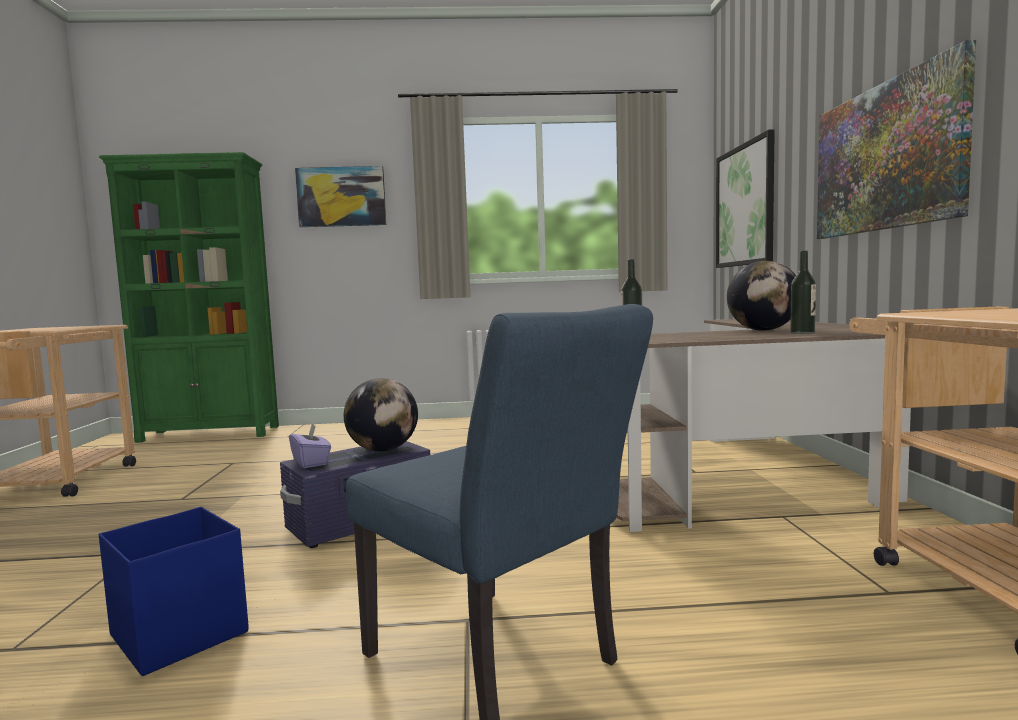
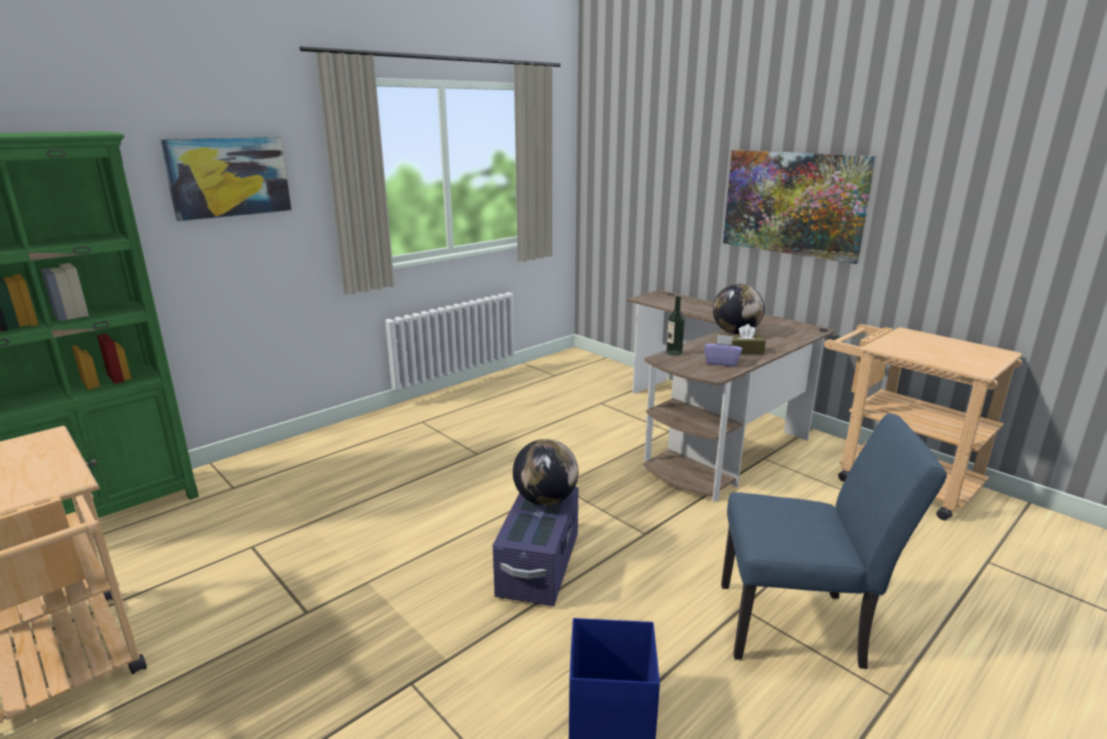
camera: 40 degrees left, 15 degrees up
(311, 462) = (523, 536): purple tissue box -> purple tissue box (722, 362)
(727, 336) = (745, 351): none -> brown tissue box
(745, 205) = (627, 188): picture -> none
(802, 333) = (772, 338): bottle -> none

